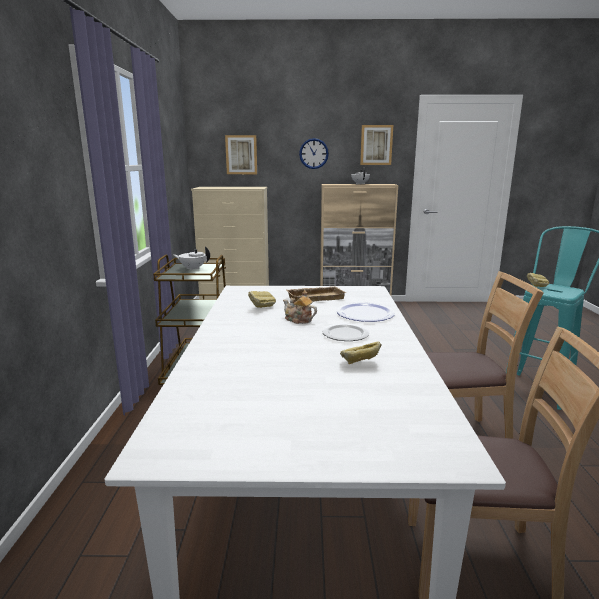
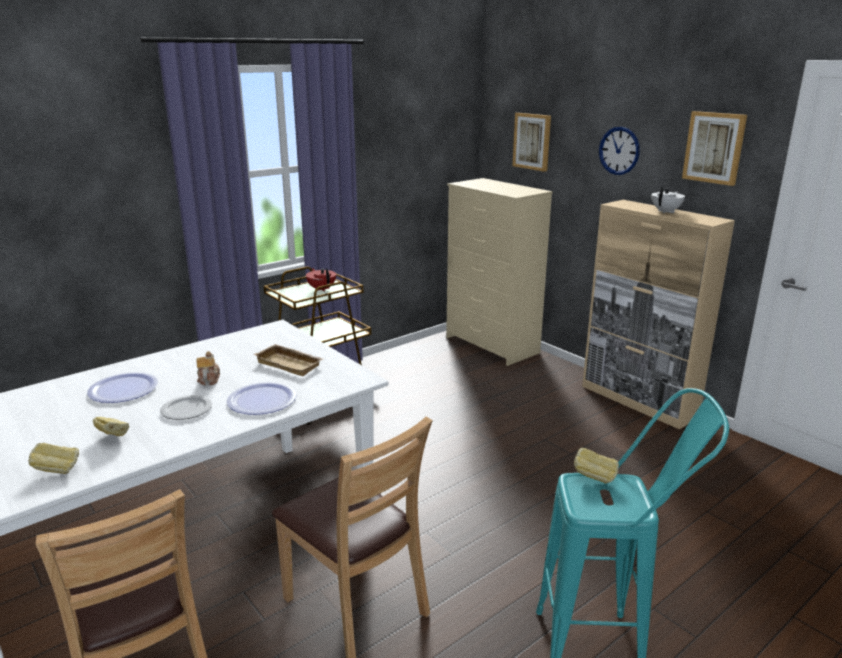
camera: 50 degrees right, 5 degrees up
(193, 268) = (322, 289): white teapot -> red teapot
(261, 308) = (228, 355): bread -> bread (57, 470)
(262, 347) = (123, 389): none -> plate

